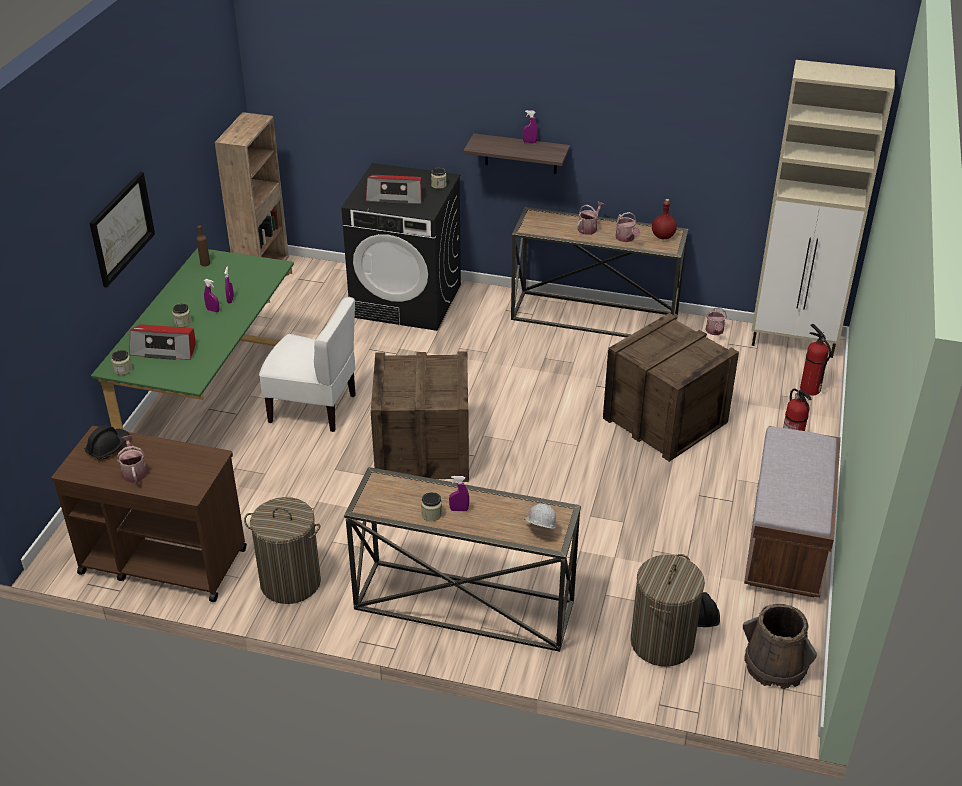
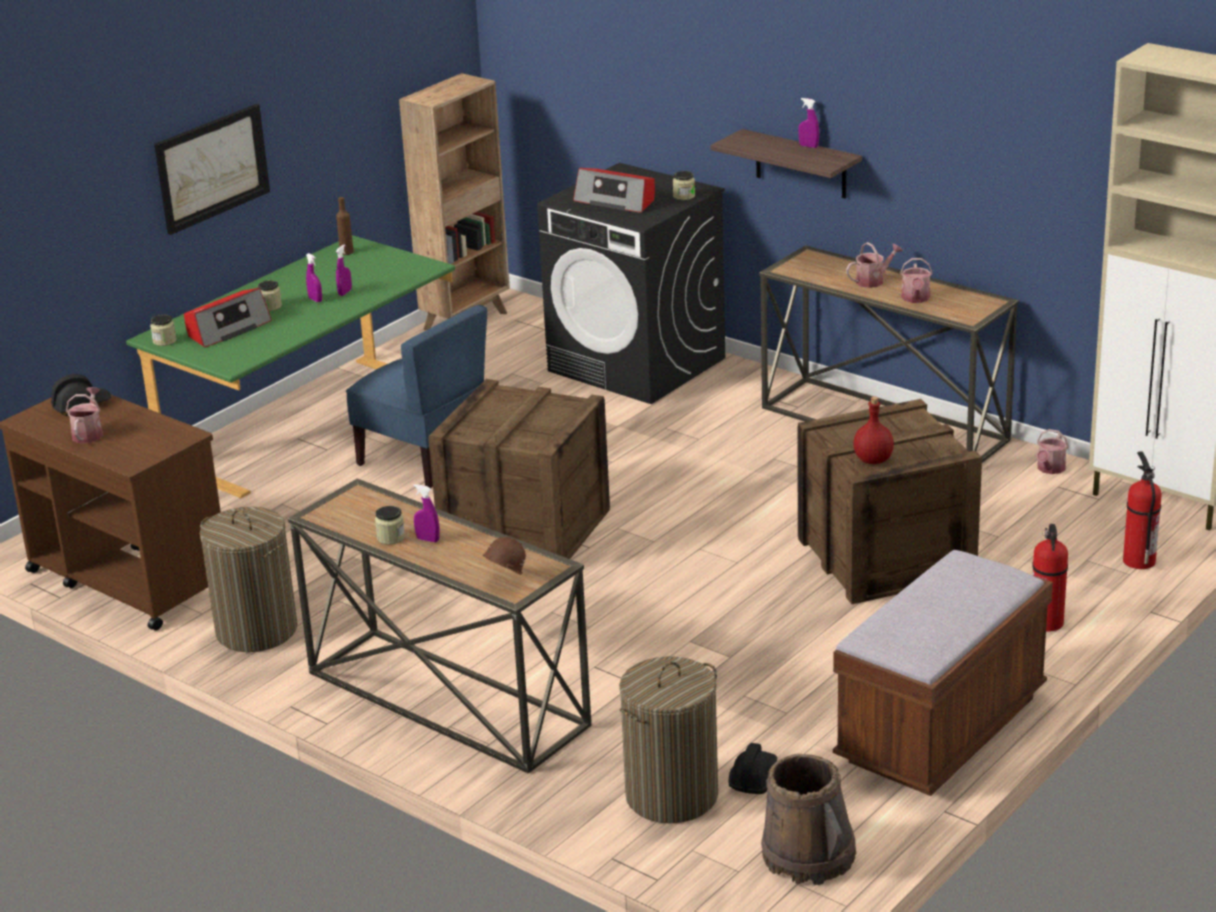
camera: 25 degrees right, 10 degrees down
(164, 349) = (227, 329): radio -> radio turned 75 degrees counterclockwise
(313, 408) = (424, 459): white chair -> blue chair
(539, 533) = (504, 581): white hard hat -> brown hard hat
(663, 236) = (972, 304): red bottle -> red bottle (874, 460)

